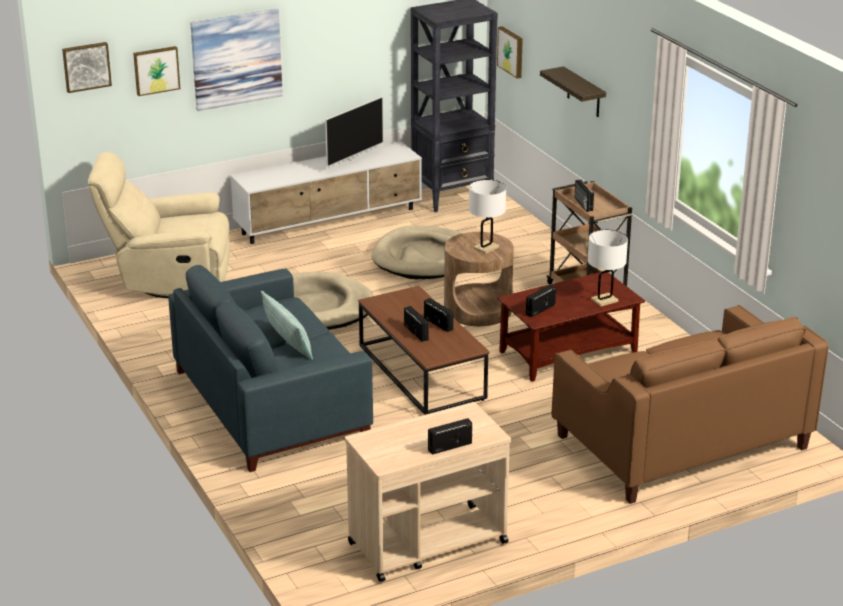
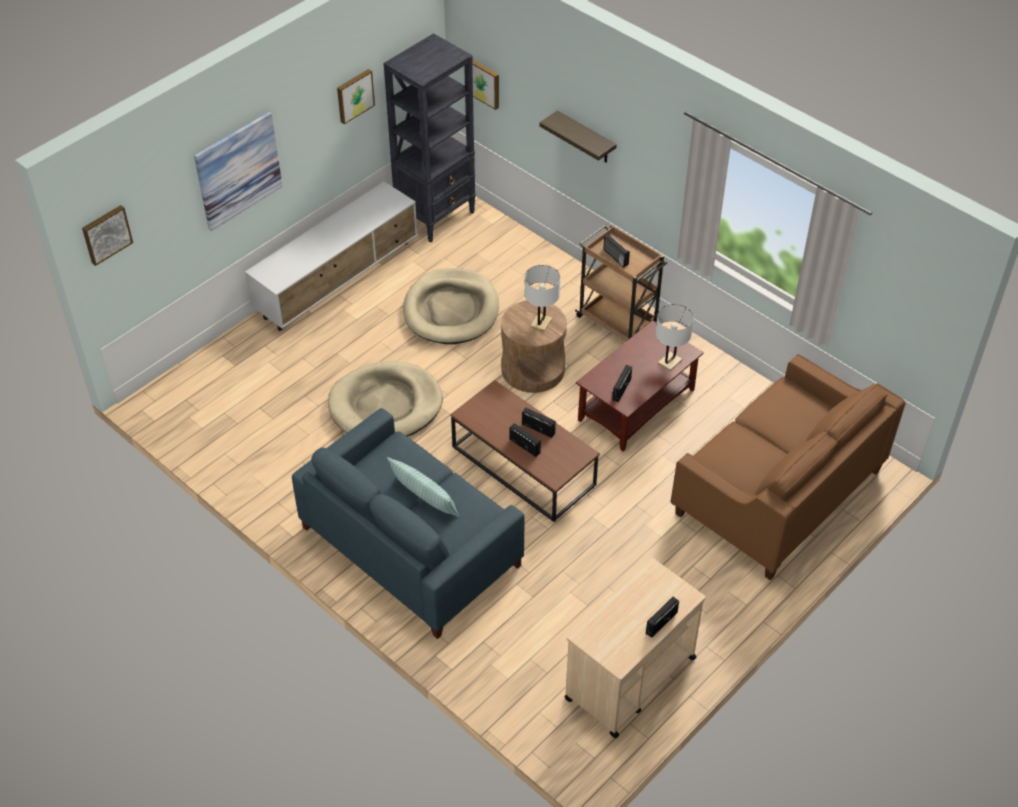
camera: 20 degrees left, 20 degrees up
(156, 70) = (169, 210): picture -> picture (354, 95)
(168, 279) = (227, 402): beige armchair -> none
(352, 160) = (352, 221): television -> none

